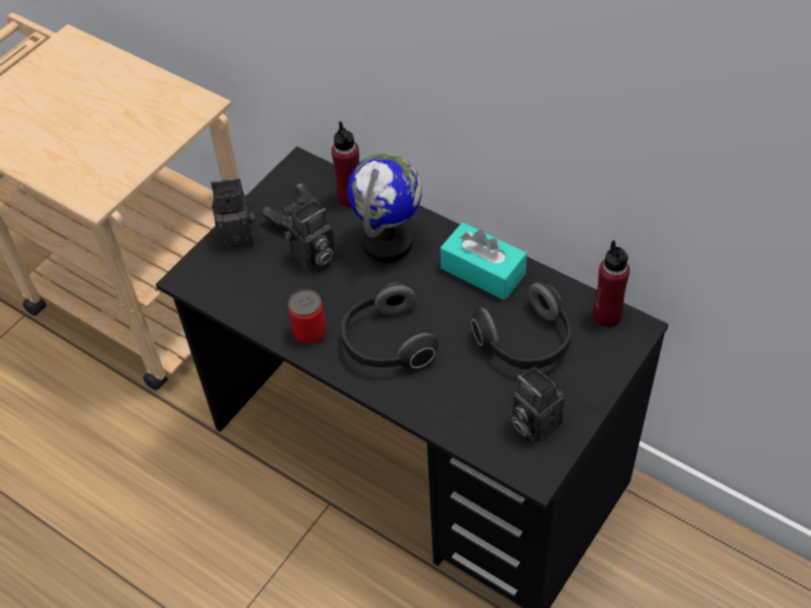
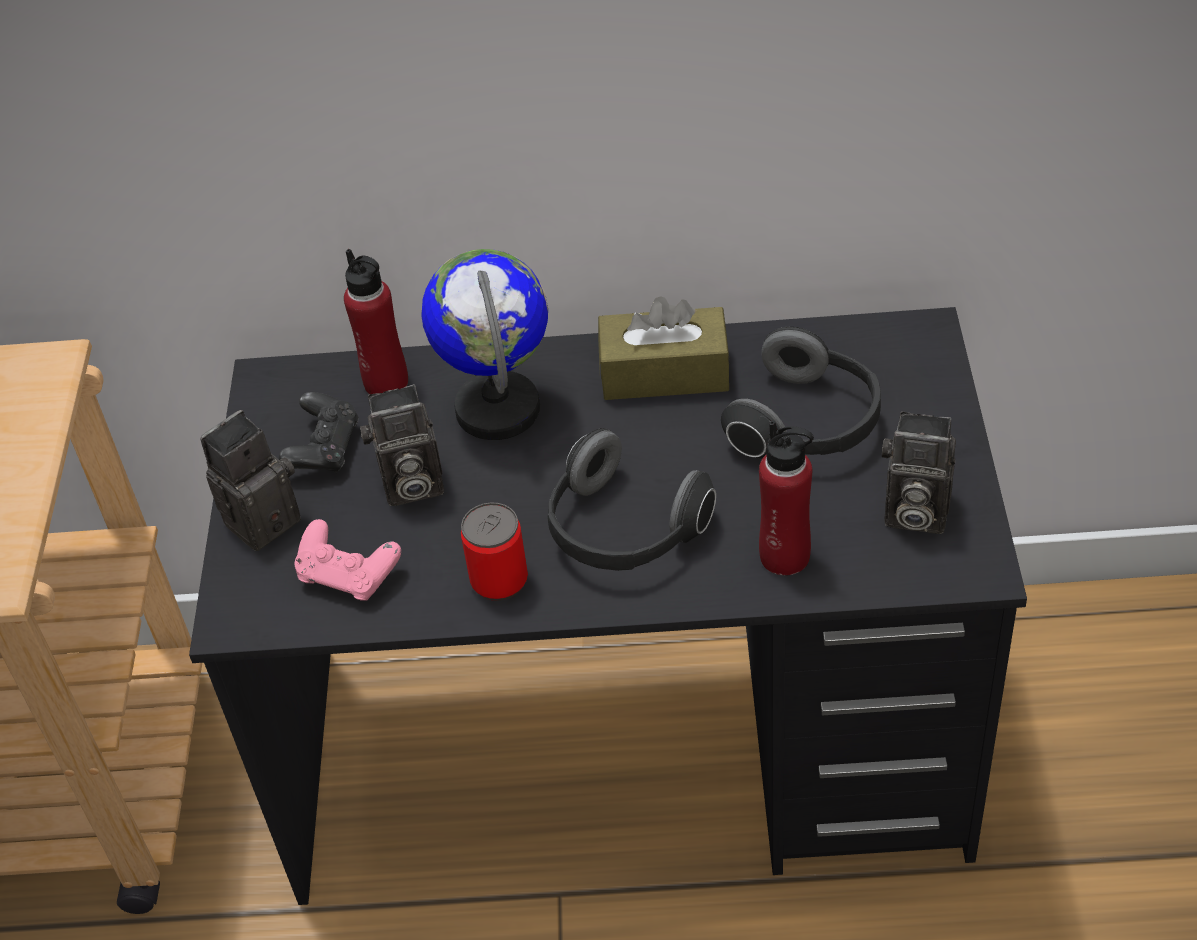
camera: 35 degrees left, 5 degrees down
(249, 288) = (349, 576): none -> pink game controller
(313, 258) = (409, 485): camera -> camera turned 60 degrees clockwise
(483, 271) = (664, 373): turquoise tissue box -> brown tissue box
(607, 316) = (875, 338): red bottle -> red bottle (785, 556)

